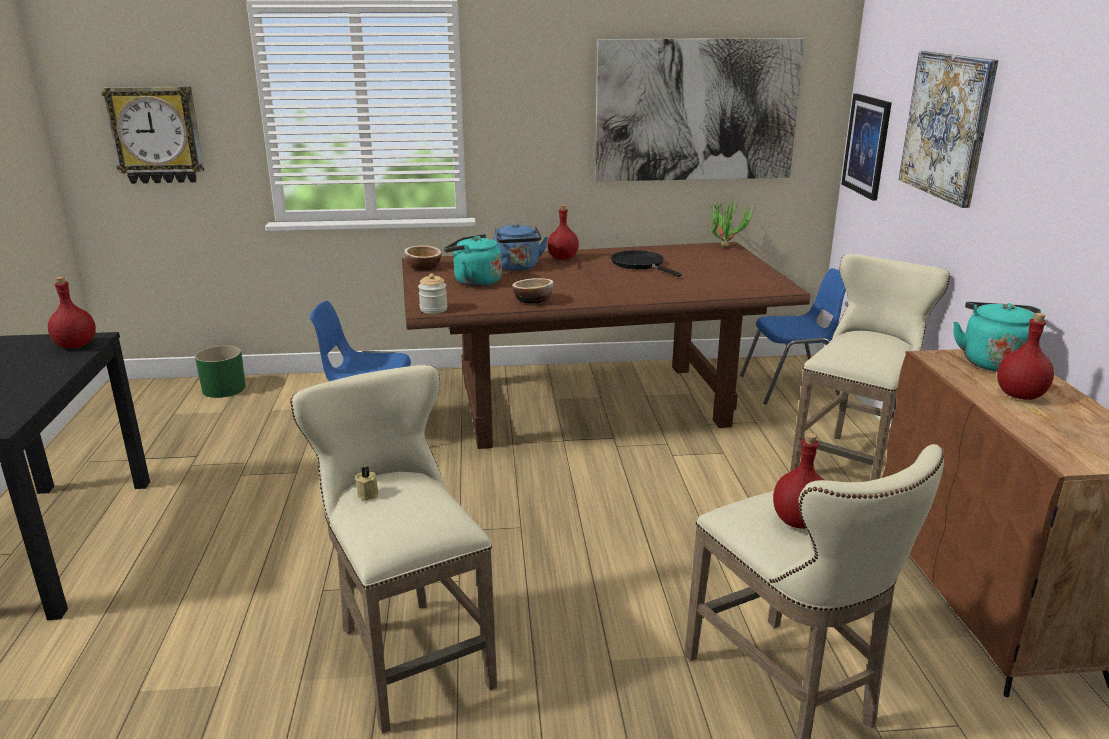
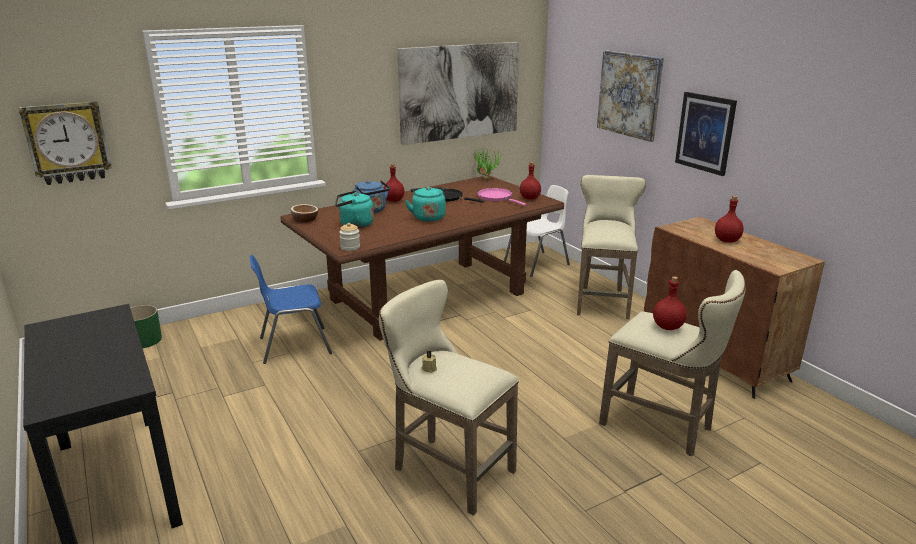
camera: 25 degrees left, 0 degrees up
(77, 345) = (108, 319): red bottle -> red bottle (530, 198)
(533, 301) = (409, 231): bowl -> none
(711, 273) = (496, 197): none -> pink frying pan
(791, 387) = (538, 263): blue chair -> white chair
(866, 145) = (564, 107): picture -> picture (705, 133)
(993, 362) = (699, 225): turquoise kettle -> turquoise kettle (428, 217)

